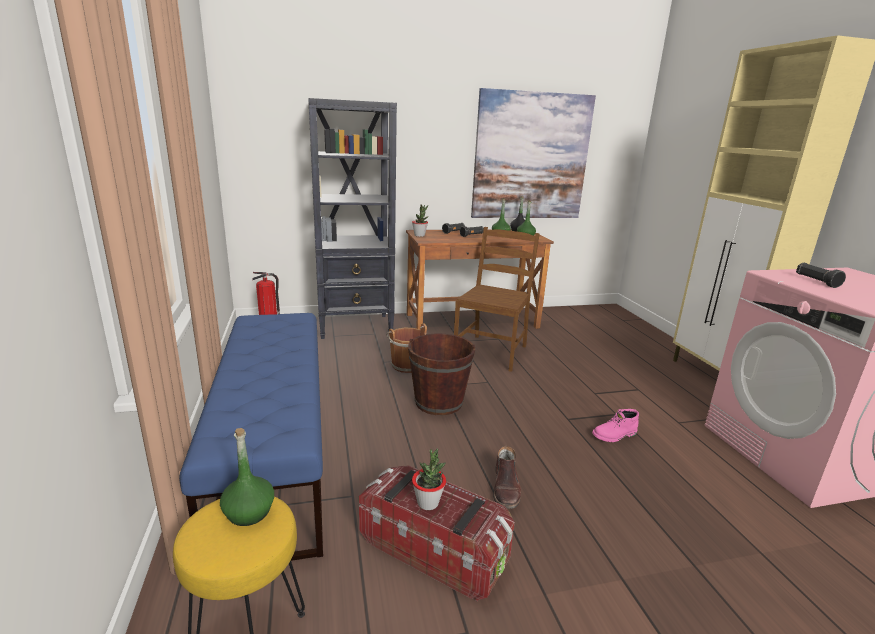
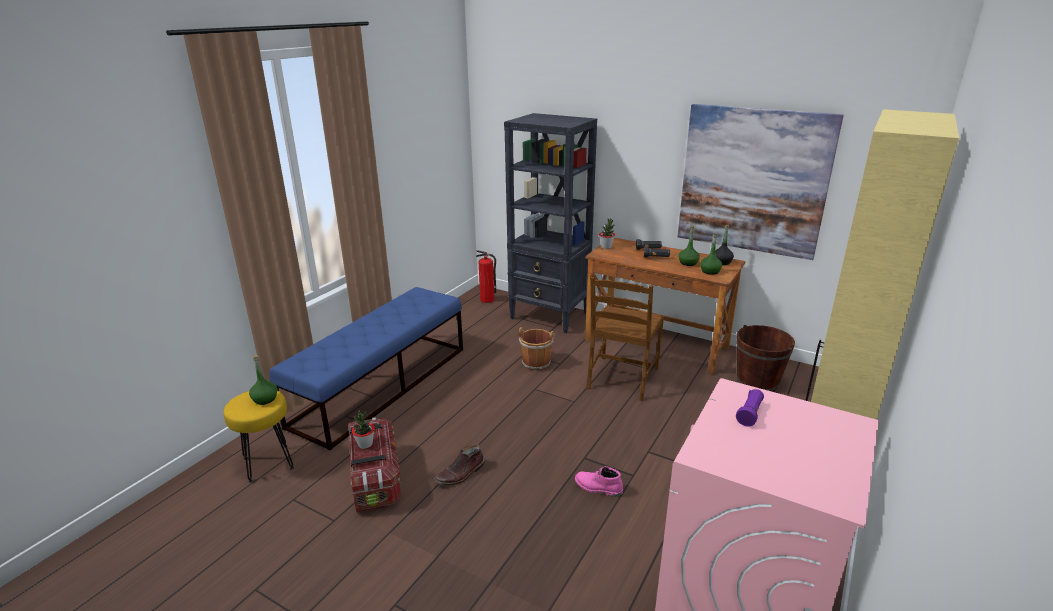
camera: 45 degrees right, 5 degrees up
(438, 402) = (512, 400): brown bucket -> brown bucket (757, 382)
(491, 352) = (622, 378): brown chair -> brown chair turned 135 degrees clockwise
(816, 281) = (750, 414): black flashlight -> purple flashlight

